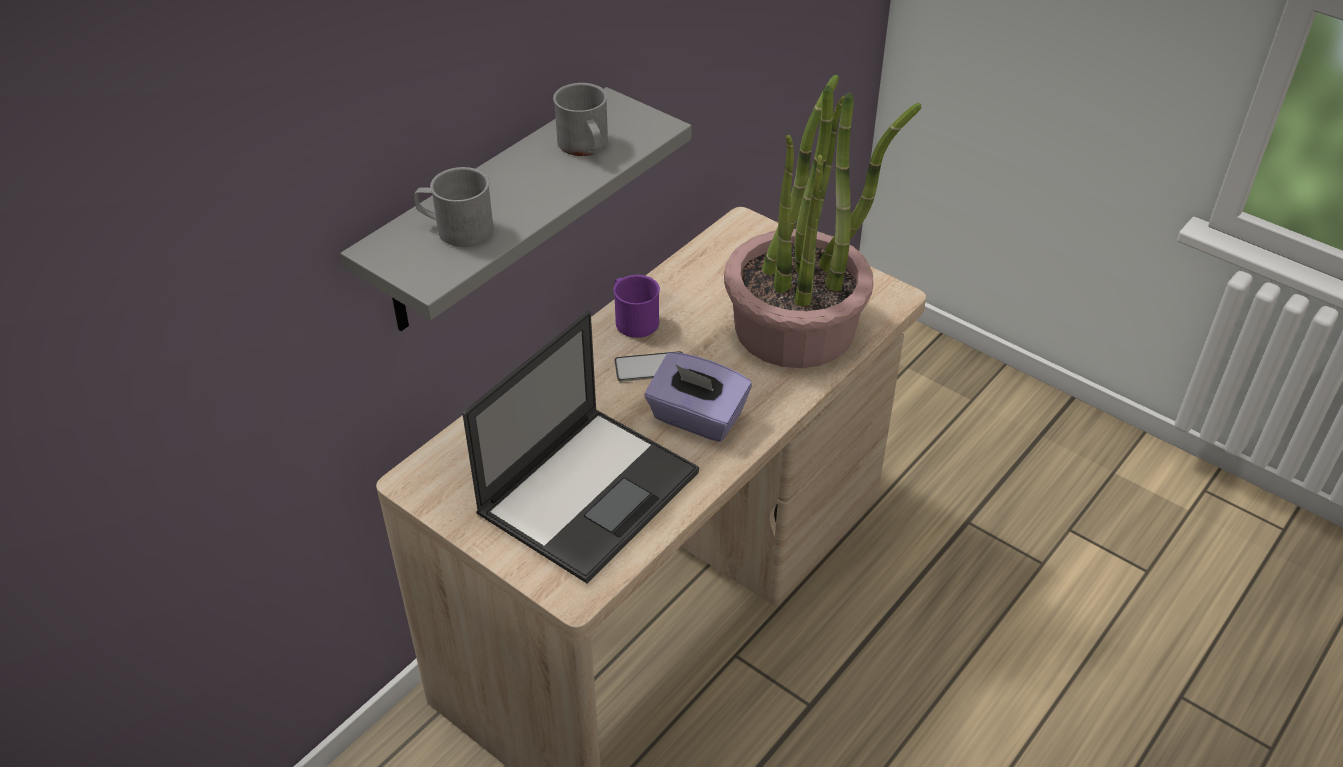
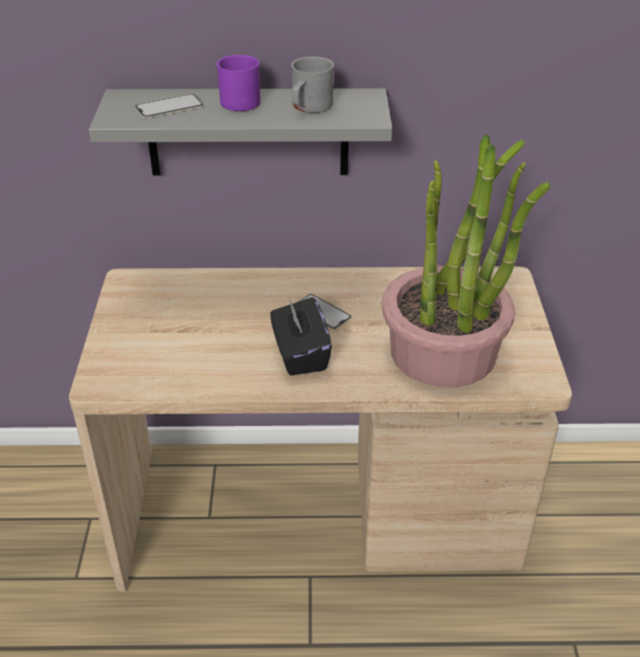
camera: 50 degrees right, 5 degrees down
(456, 229) = (169, 107): grey mug -> phone
(590, 491) = (186, 345): laptop -> none
(633, 319) = (356, 283): purple mug -> purple mug (243, 100)
(696, 418) = (300, 354): purple tissue box -> black tissue box

